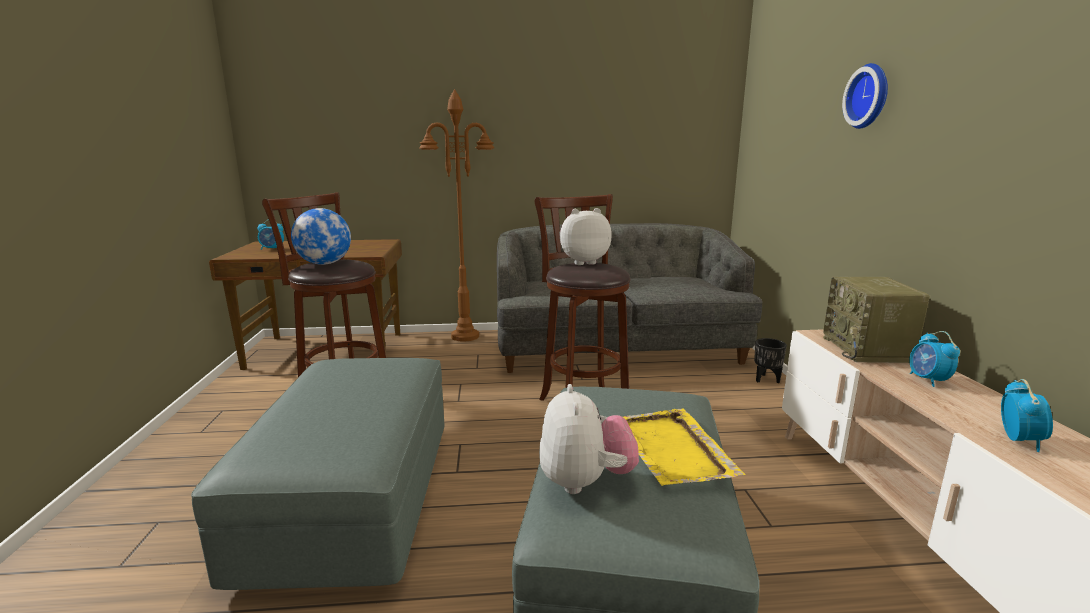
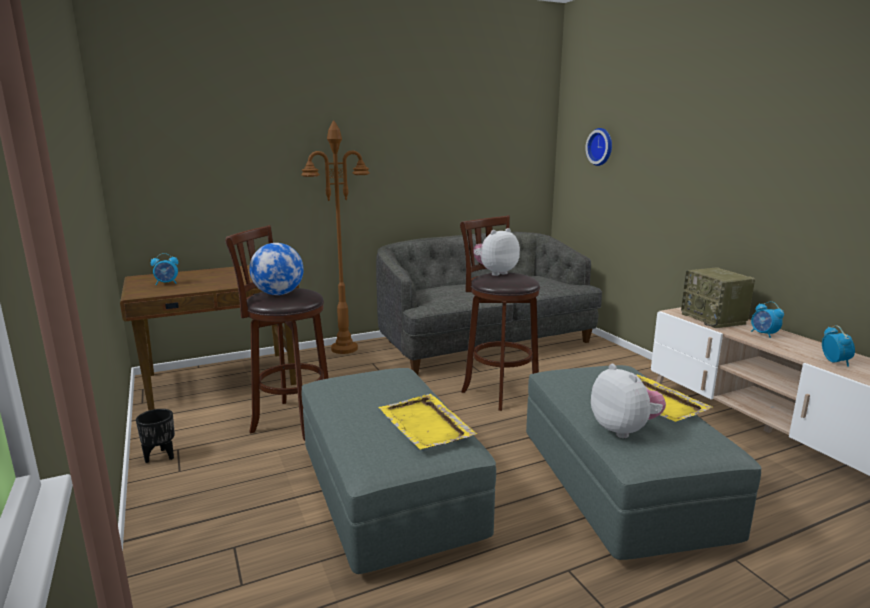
camera: 20 degrees left, 0 degrees up
(355, 426) = (425, 425): none -> yellow tray
(766, 380) = (612, 352): black planter -> black planter (161, 457)
(870, 96) = (686, 139): wall clock -> wall clock (601, 146)

